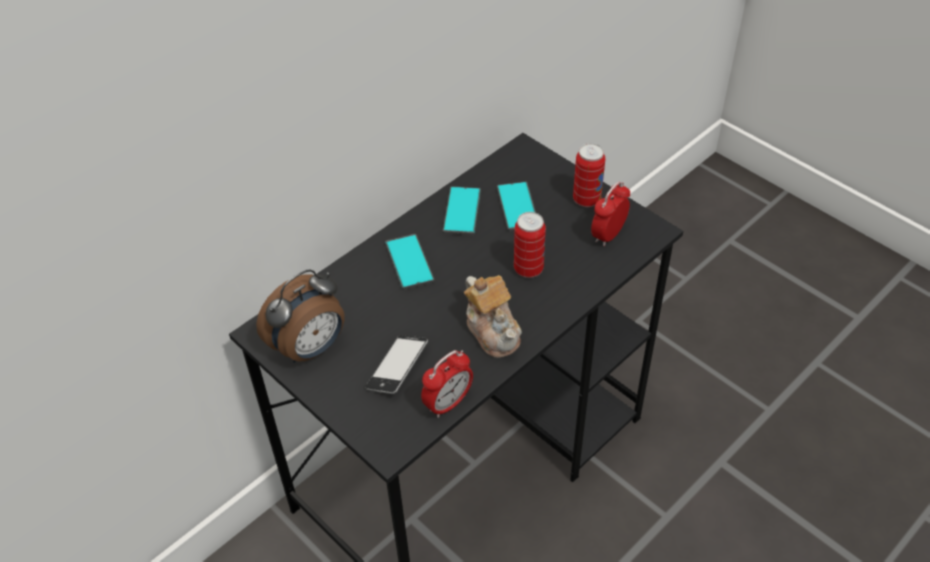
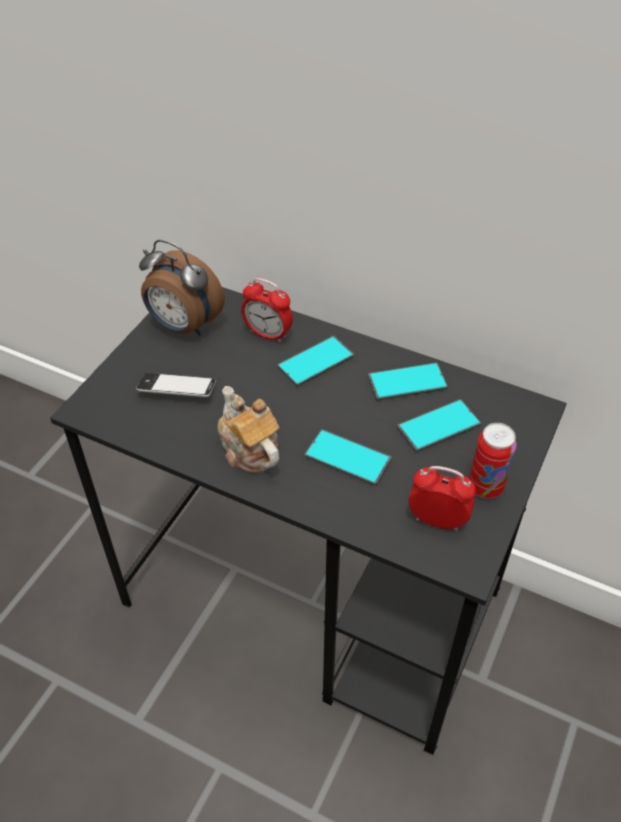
camera: 70 degrees right, 0 degrees up
(448, 403) = (145, 437): alarm clock -> alarm clock (268, 334)
(493, 330) = (248, 449): teapot -> teapot turned 105 degrees clockwise
(528, 269) = (348, 458): can -> phone

